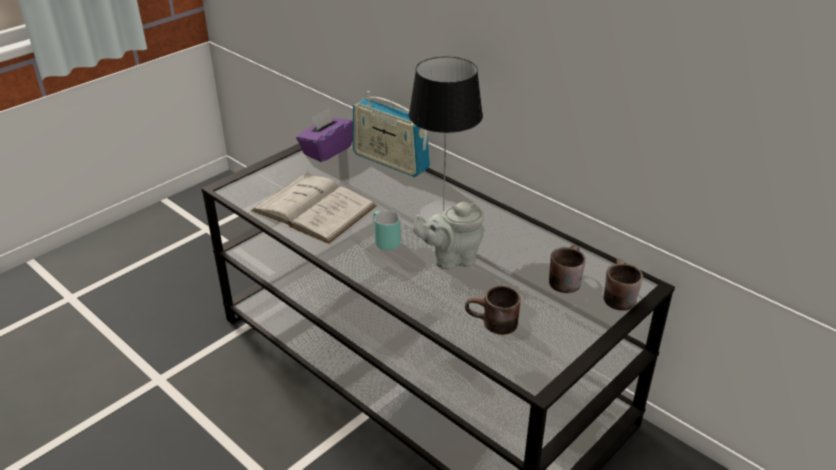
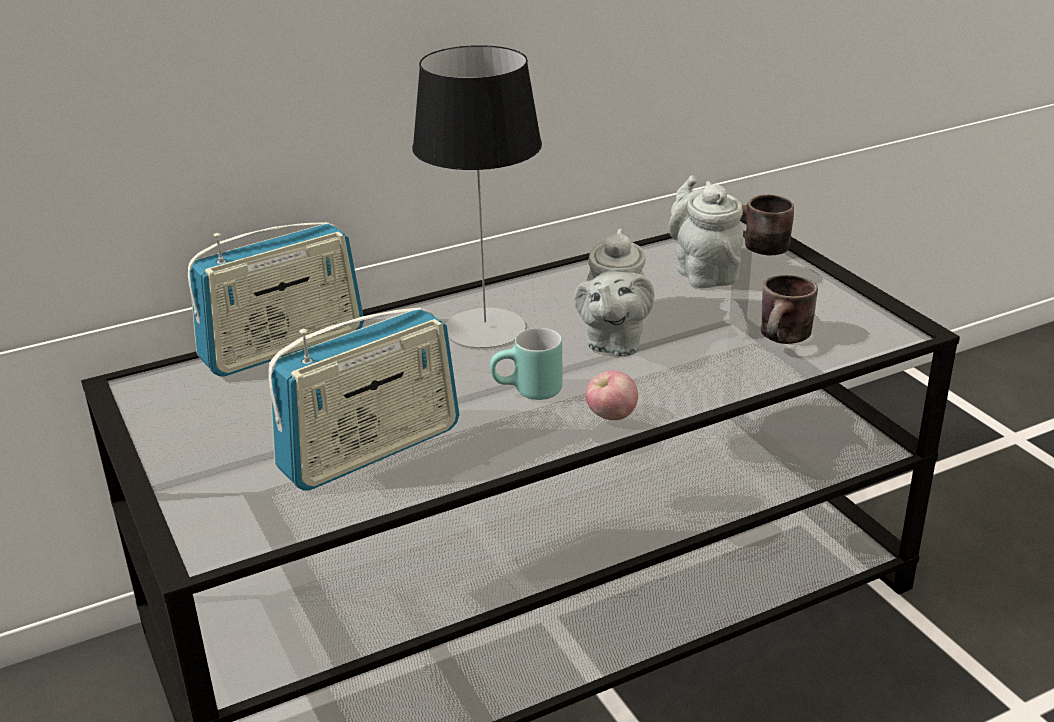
camera: 70 degrees left, 5 degrees down
(314, 208) = (371, 450): white book -> radio
(327, 150) = (169, 409): purple tissue box -> none
(372, 272) = (611, 416): none -> apple
(563, 279) = (703, 272): brown mug -> grey teapot

